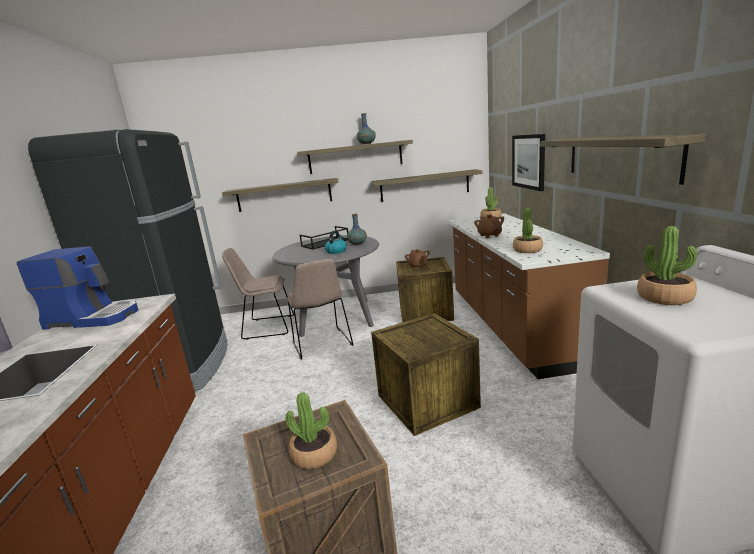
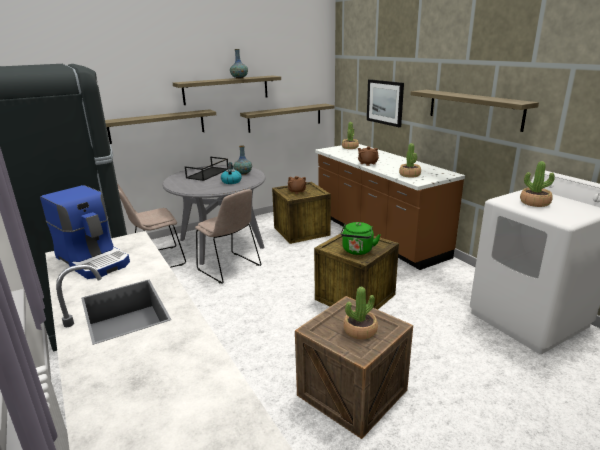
camera: 25 degrees left, 5 degrees up
(94, 317) = (94, 260): coffee machine -> coffee machine turned 60 degrees clockwise
(416, 342) = (357, 251): none -> green kettle

